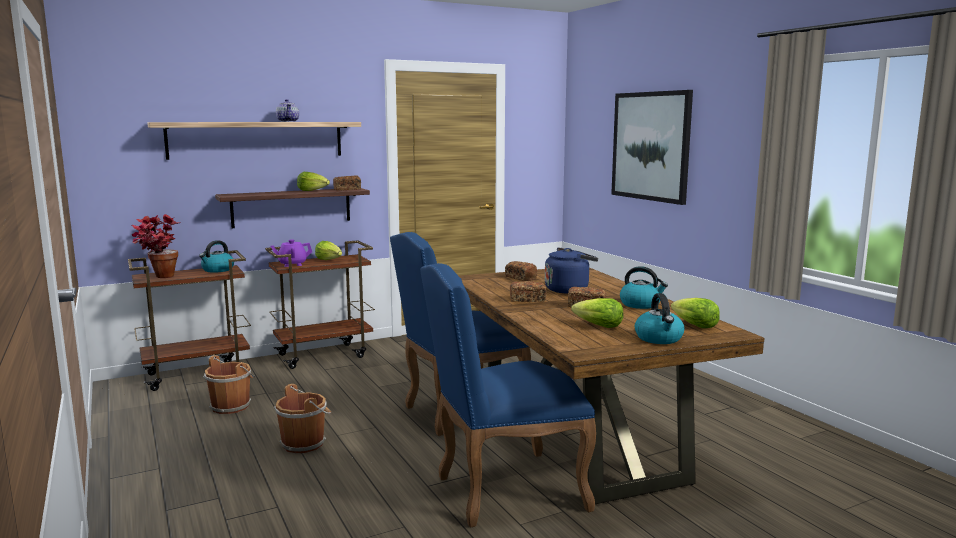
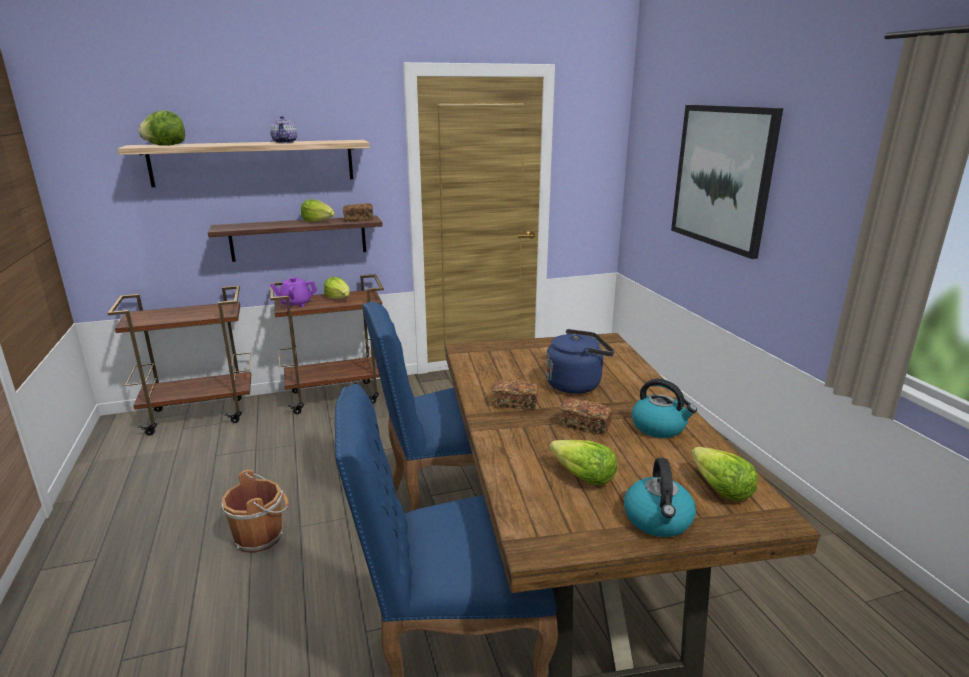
camera: 10 degrees right, 10 degrees up
(158, 278) = (146, 319): potted plant -> none
(187, 121) = (165, 145): none -> lettuce
(217, 270) = (214, 309): kettle -> none
(232, 406) = (213, 466): brown bucket -> none
(520, 278) = (527, 354): bread -> none

